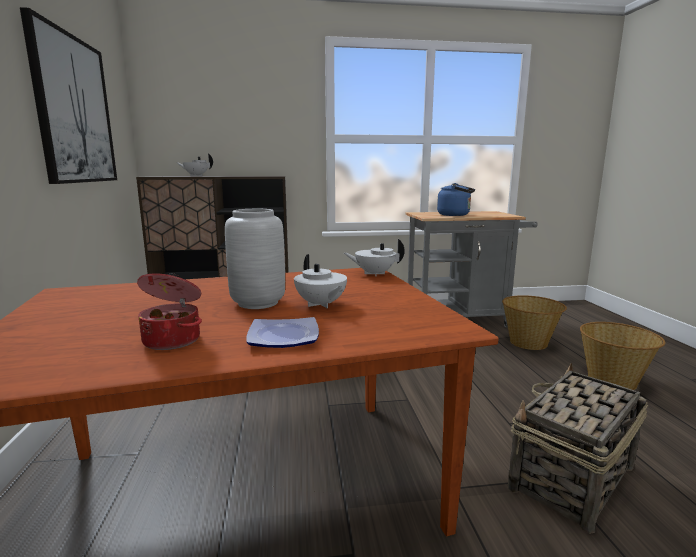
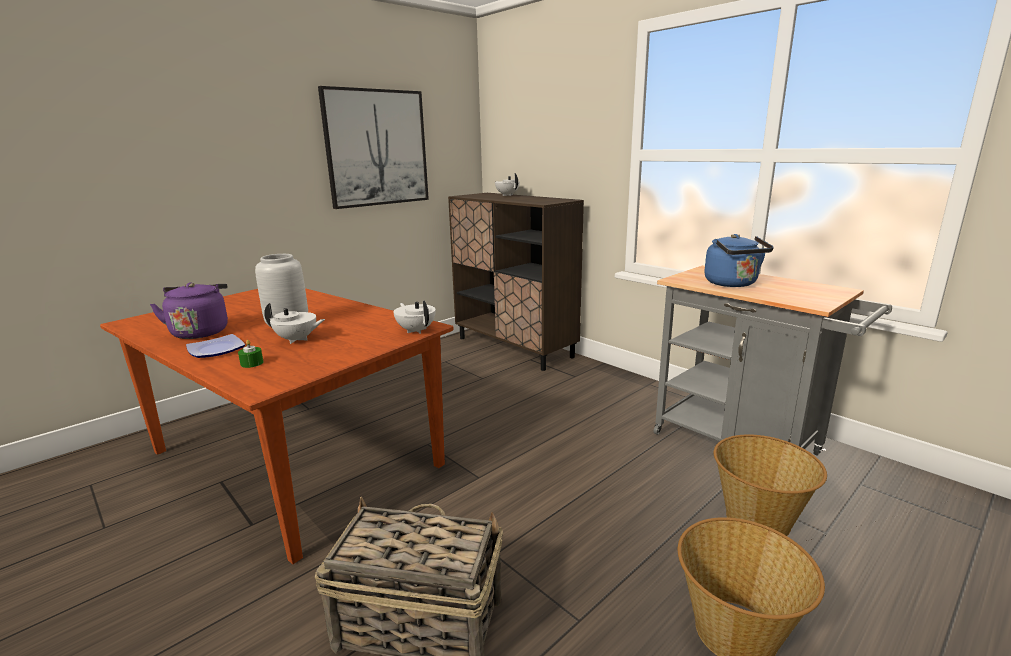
camera: 55 degrees right, 5 degrees up
(173, 340) = (200, 332): cooking pot -> purple kettle
(320, 304) = (297, 340): white teapot -> white teapot turned 105 degrees counterclockwise
(369, 326) = (252, 363): none -> green candle

